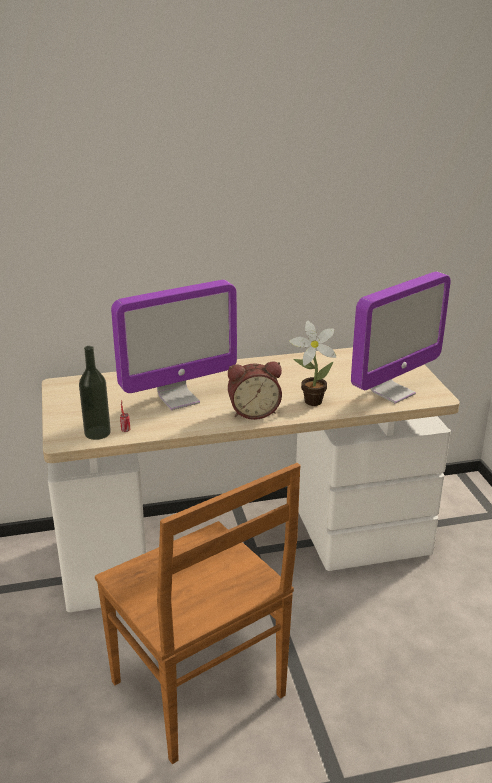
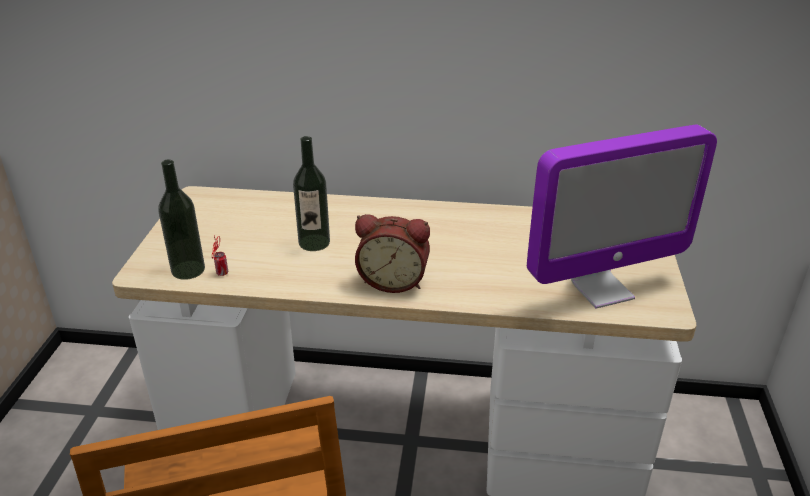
camera: 20 degrees right, 5 degrees up
(178, 399) = (314, 242): monitor -> bottle
(310, 401) = (478, 280): potted plant -> none

